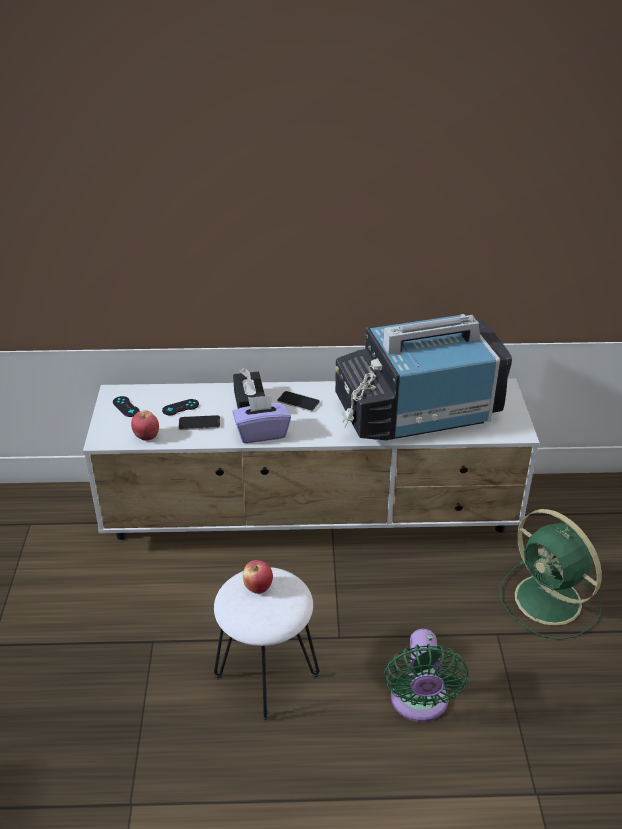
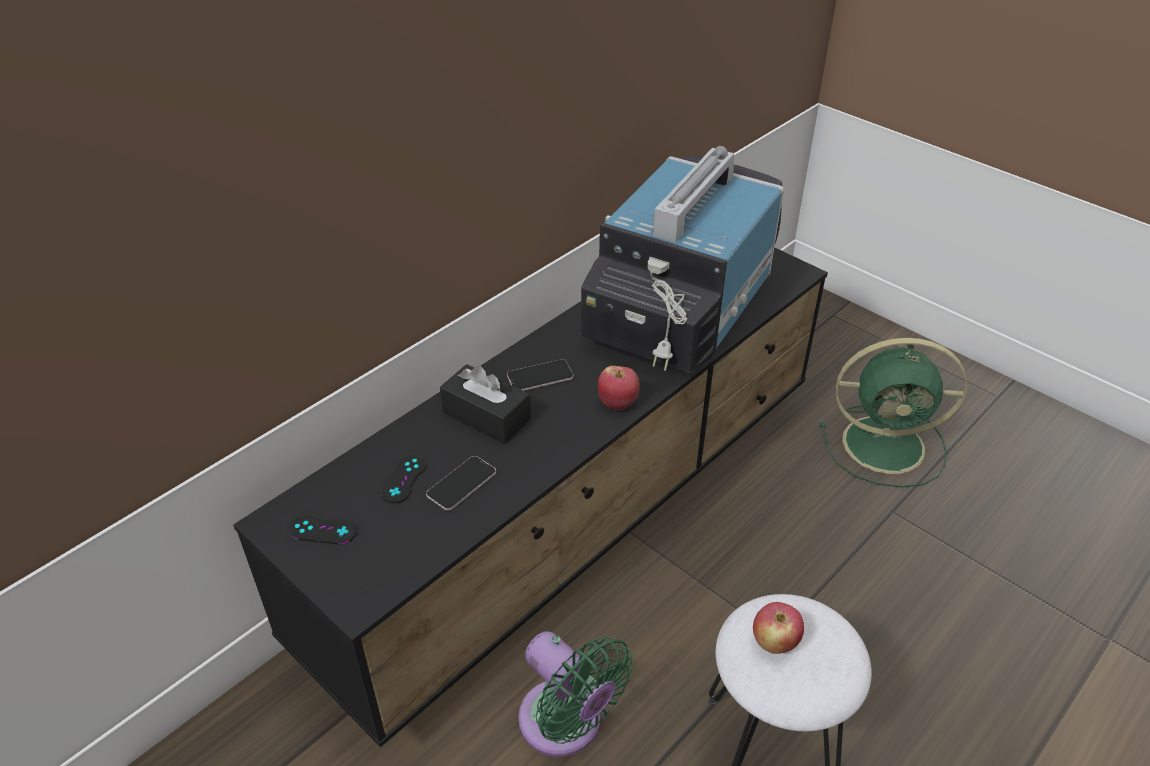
camera: 45 degrees left, 5 degrees up
(146, 436) = (417, 551): apple -> apple (618, 403)
(261, 433) = (556, 443): purple tissue box -> none
(313, 517) = (577, 521): white tv stand -> black tv stand
(419, 703) = (927, 639): green fan -> green fan (566, 725)

